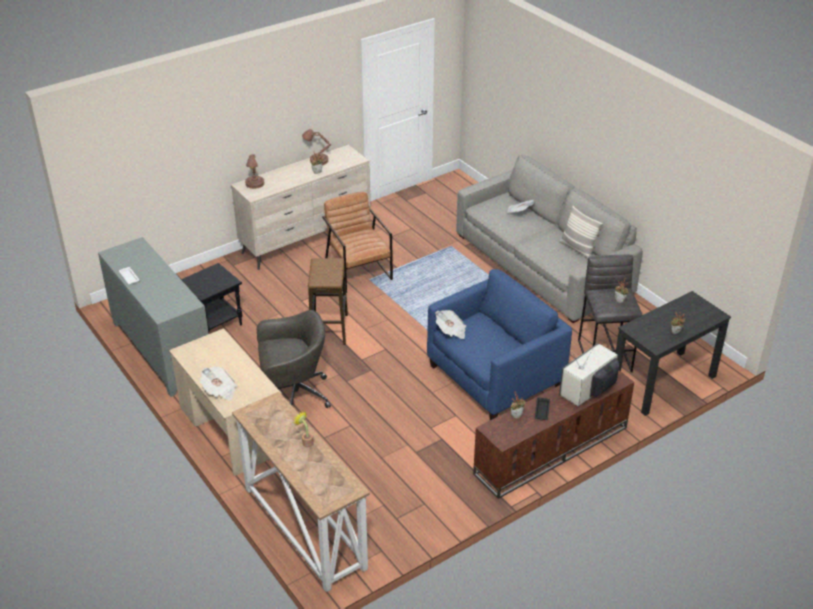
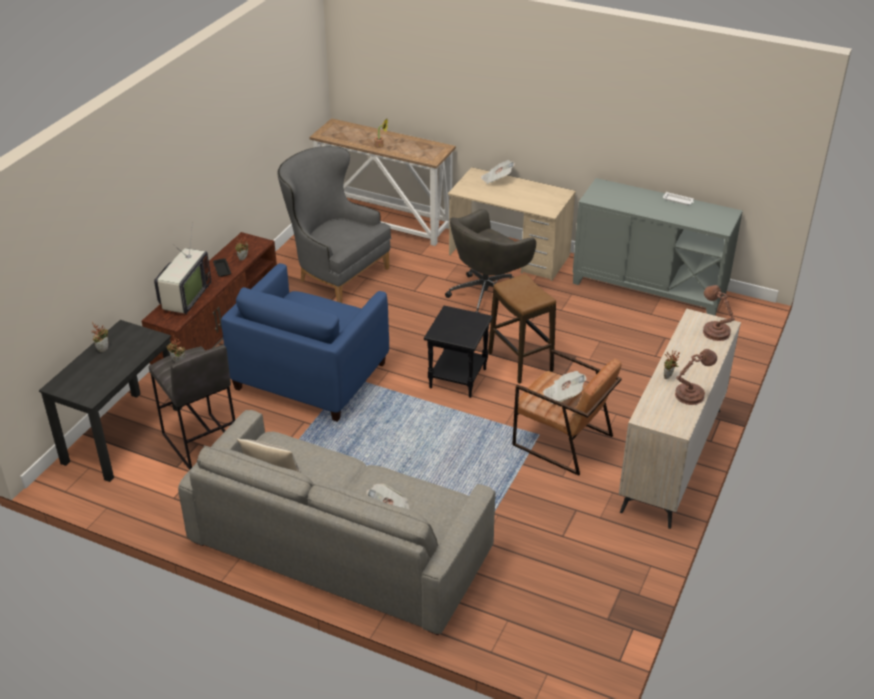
camera: 150 degrees right, 0 degrees up
(215, 323) = (636, 327): black side table -> black side table (458, 379)
(406, 475) = (335, 273): none -> grey armchair
(451, 331) = (356, 310): newspaper -> newspaper (563, 395)

